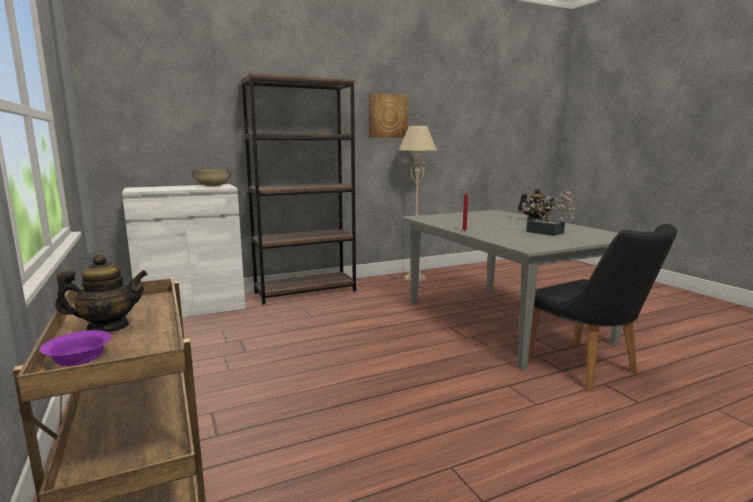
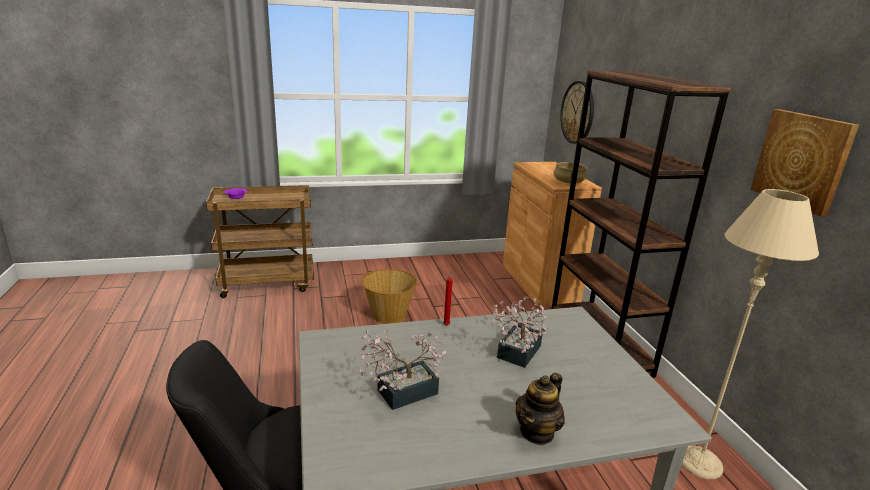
camera: 100 degrees right, 10 degrees up
(108, 327) = (265, 198): teapot -> none
(148, 127) = (577, 112): none -> wall clock
(192, 308) = (539, 283): white cabinet -> brown cabinet
(271, 373) = (389, 315): none -> basket
(476, 222) = (516, 354): none -> potted plant

